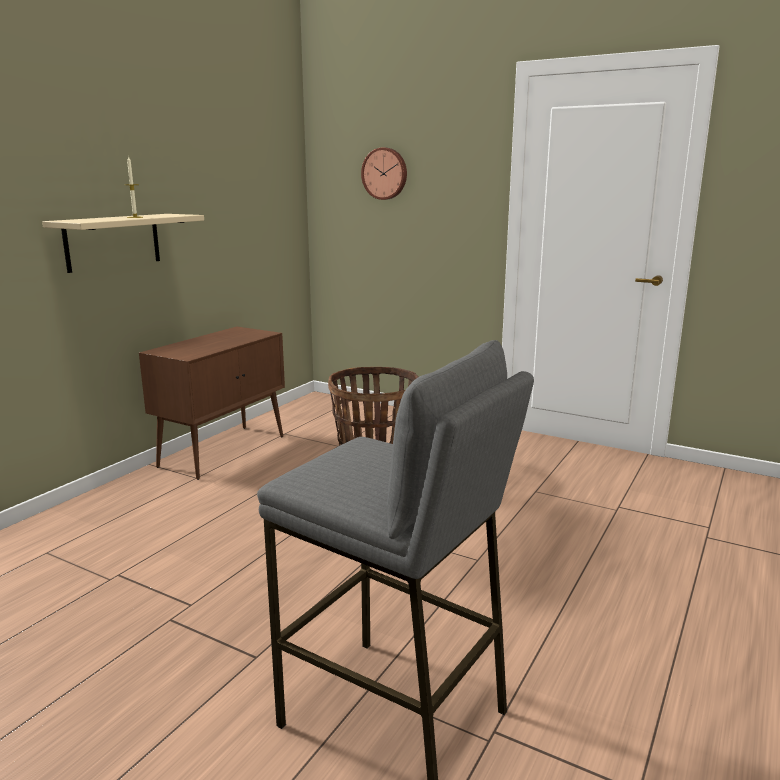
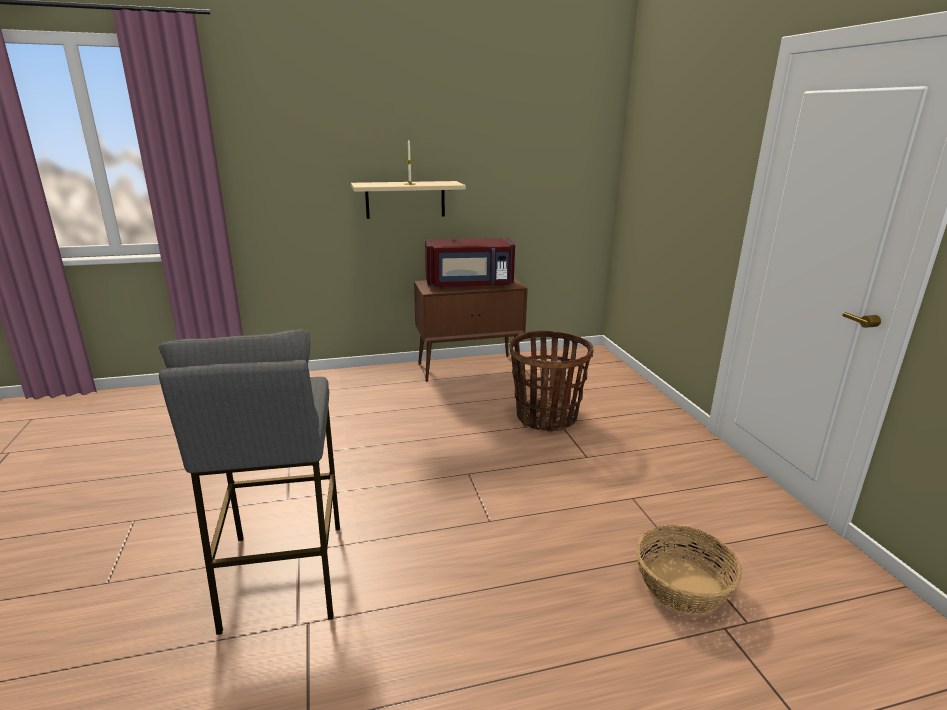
camera: 45 degrees right, 5 degrees up
(216, 342) = (469, 285): none -> red microwave
(385, 173) = (668, 155): wall clock -> none
(652, 527) = (683, 586): none -> basket

